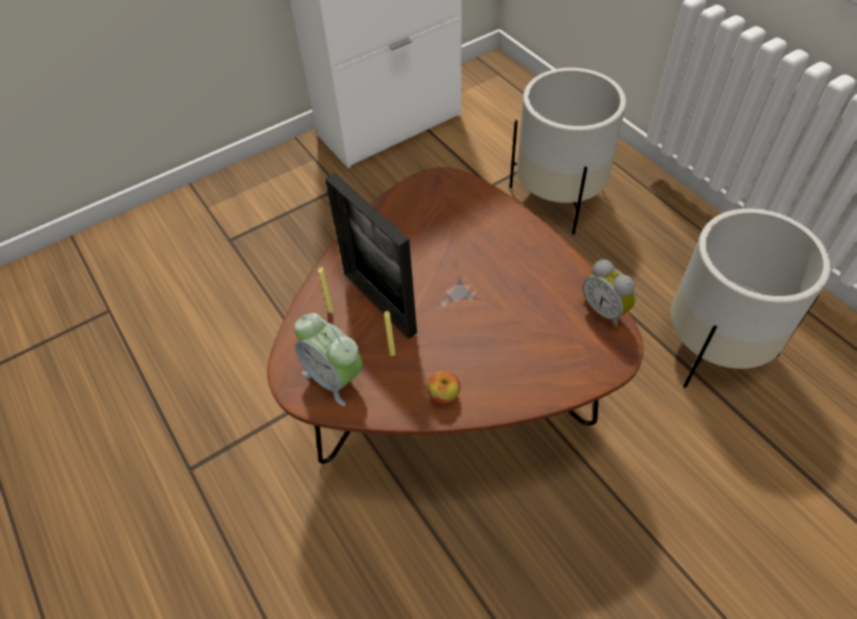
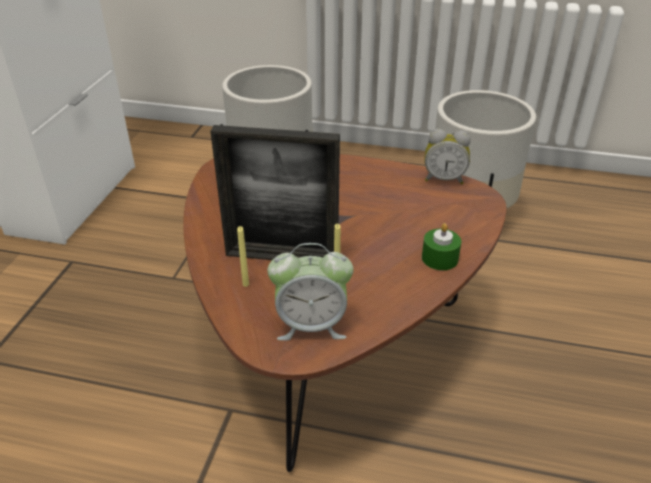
camera: 45 degrees left, 15 degrees down
(444, 395) = (410, 283): apple -> none
(495, 390) = (439, 258): none -> green candle

